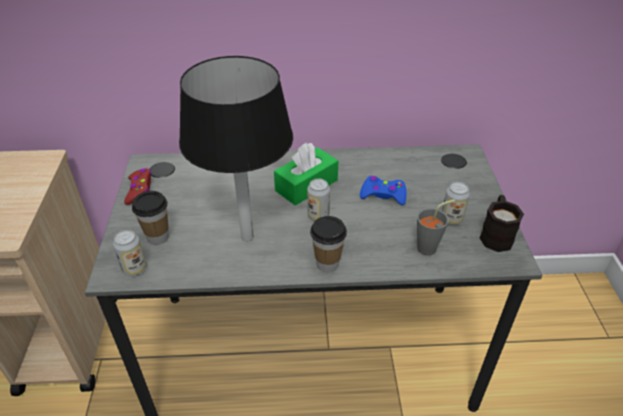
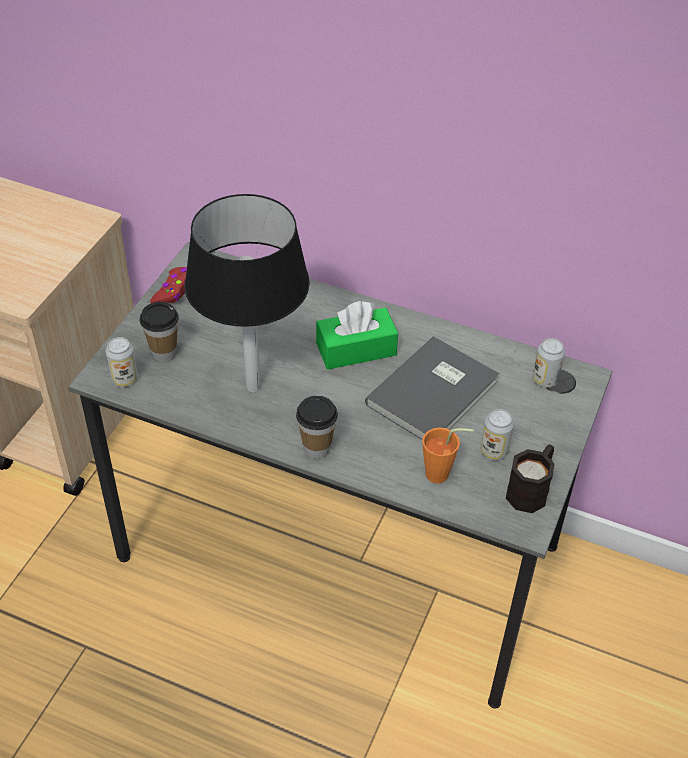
camera: 25 degrees right, 5 degrees up
(318, 215) = (344, 390): can -> can (545, 380)
(383, 195) = (436, 393): blue game controller -> grey book
(430, 247) = (442, 474): grey cup -> orange cup

